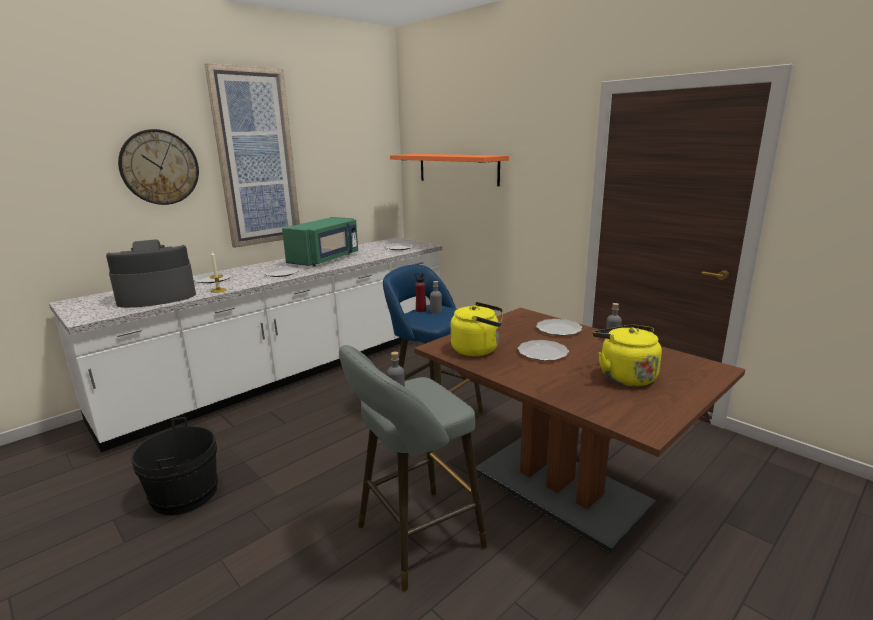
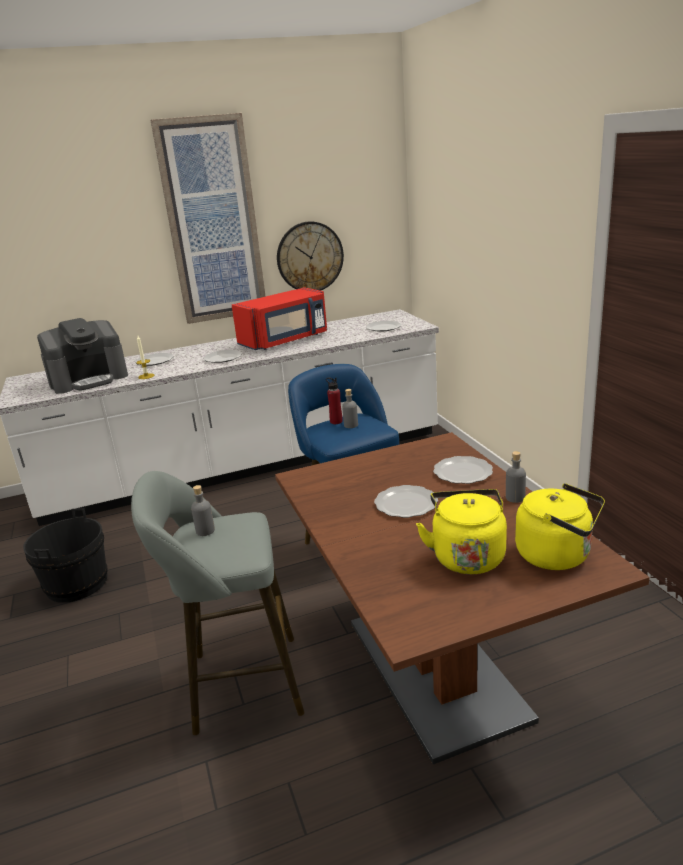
camera: 25 degrees right, 5 degrees up
(156, 297) = (89, 379): coffee machine -> coffee machine turned 150 degrees clockwise
(159, 167) = (106, 239): wall clock -> wall clock (310, 257)
(325, 259) = (285, 340): green microwave -> red microwave
(458, 169) = (458, 226): orange shelf -> none
(478, 349) = (338, 487): yellow kettle -> yellow kettle (557, 555)

